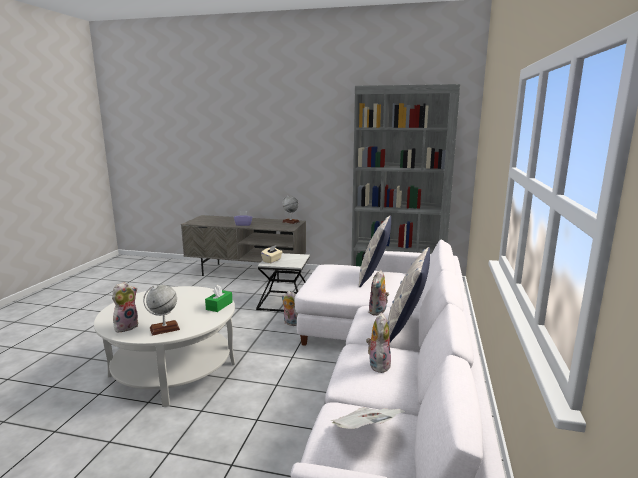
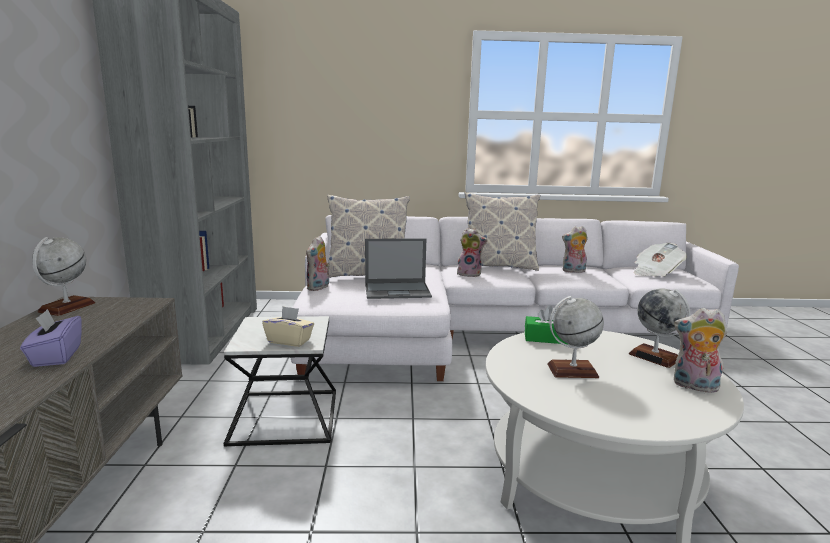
camera: 105 degrees left, 0 degrees up
(177, 302) = (572, 371): none -> globe
(290, 323) = (378, 398): plush toy -> plush toy (319, 288)
(332, 282) = (398, 290): none -> laptop

